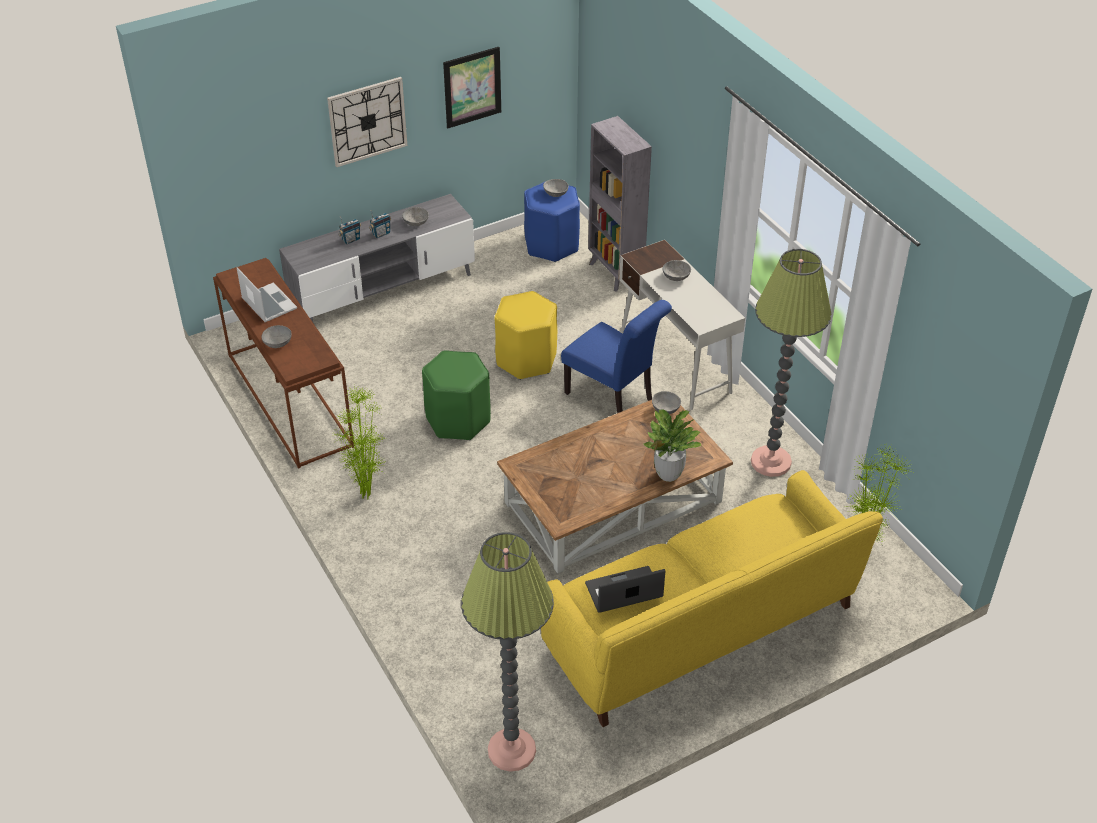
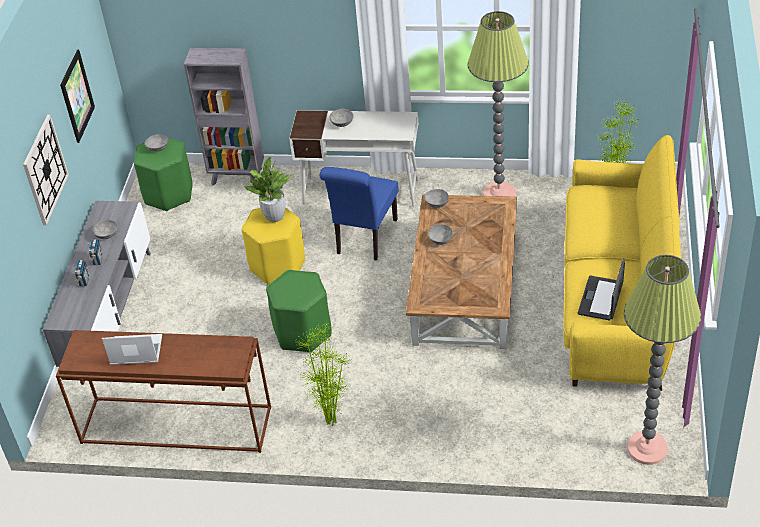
camera: 50 degrees left, 0 degrees up
(278, 343) = (191, 364): grey bowl -> grey bowl (441, 239)
(551, 245) = (168, 194): blue stool -> green stool
(613, 398) = (364, 239): blue chair -> blue chair turned 120 degrees clockwise
(668, 474) = (500, 232): potted plant -> potted plant (274, 217)

